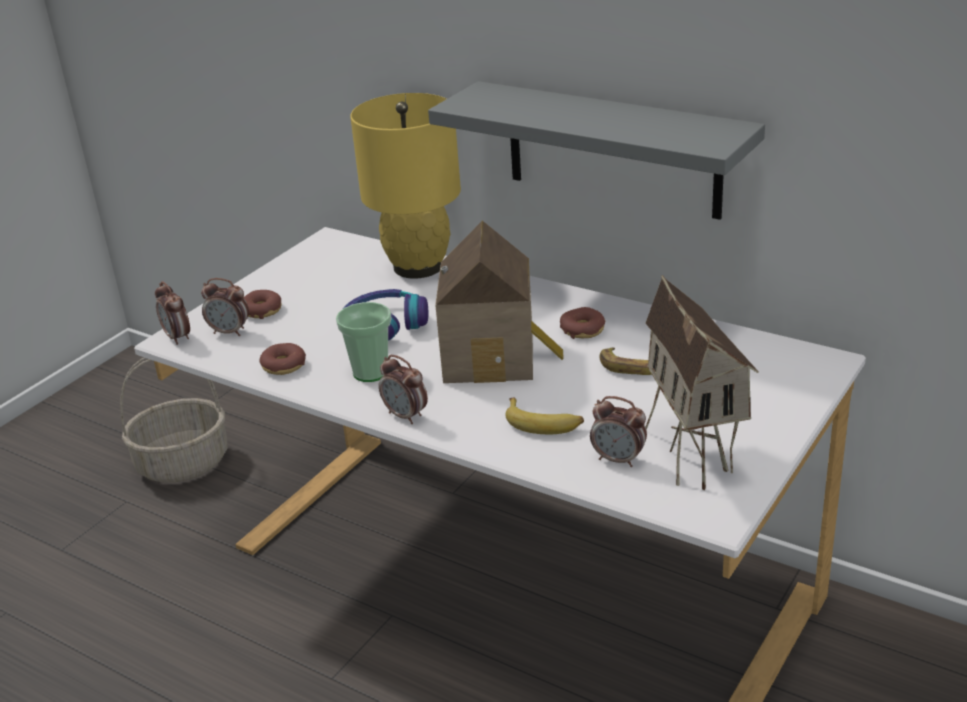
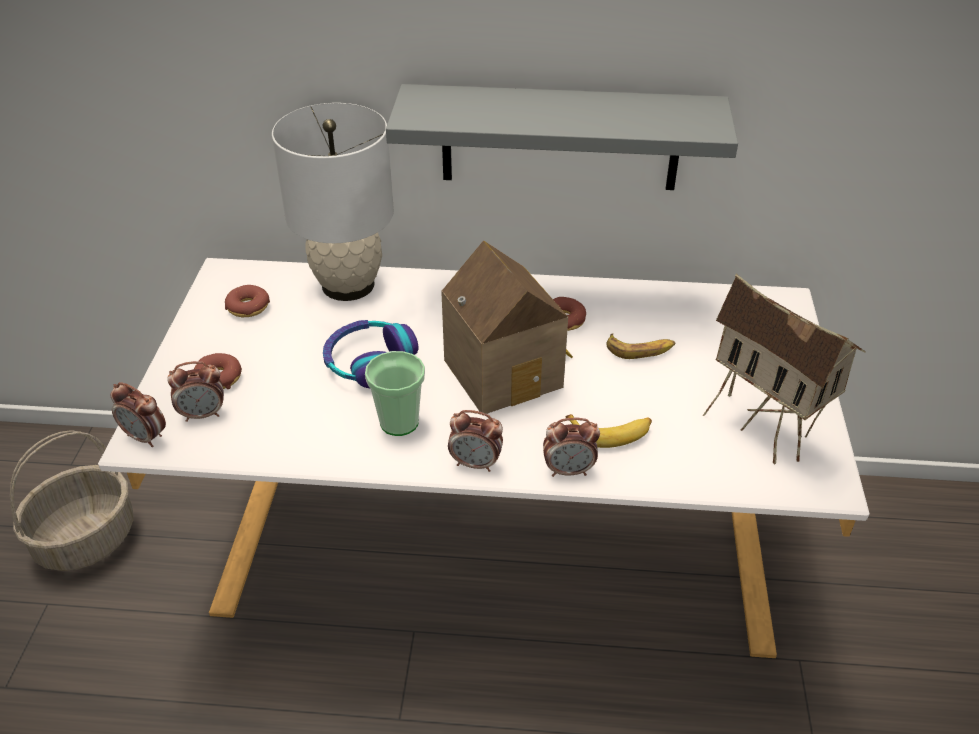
camera: 30 degrees left, 10 degrees up
(283, 366) = (299, 440): donut -> donut (248, 307)
(418, 267) = (348, 285): yellow table lamp -> white table lamp
(618, 459) = (706, 452): alarm clock -> alarm clock (569, 470)

